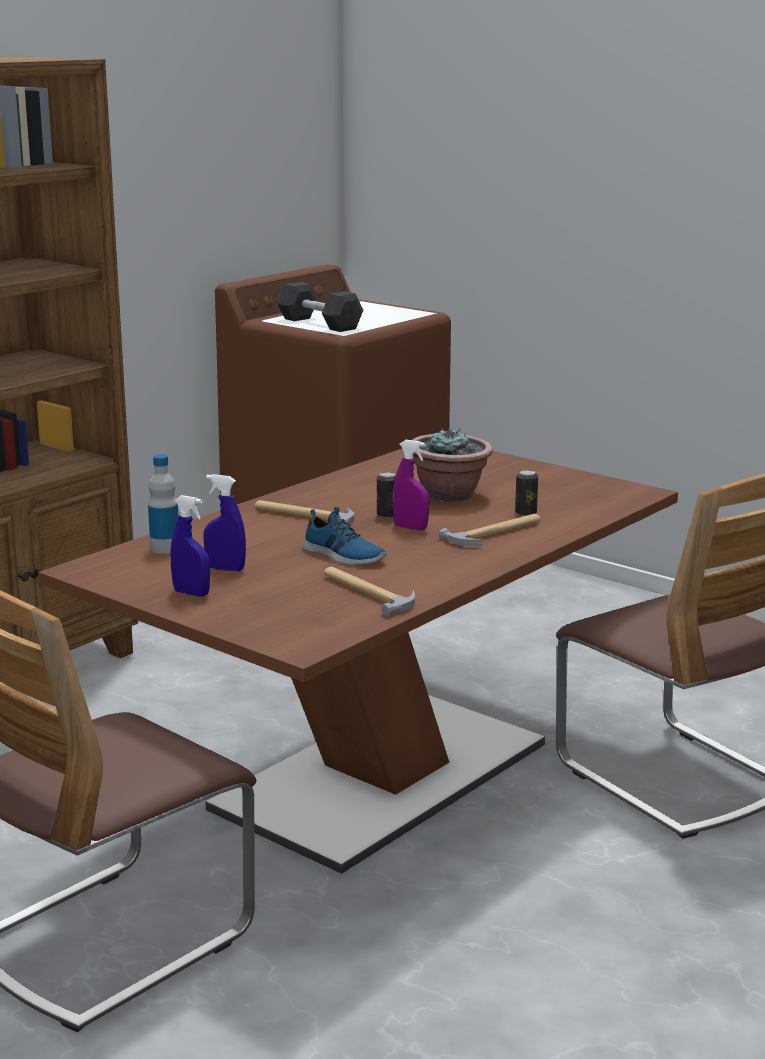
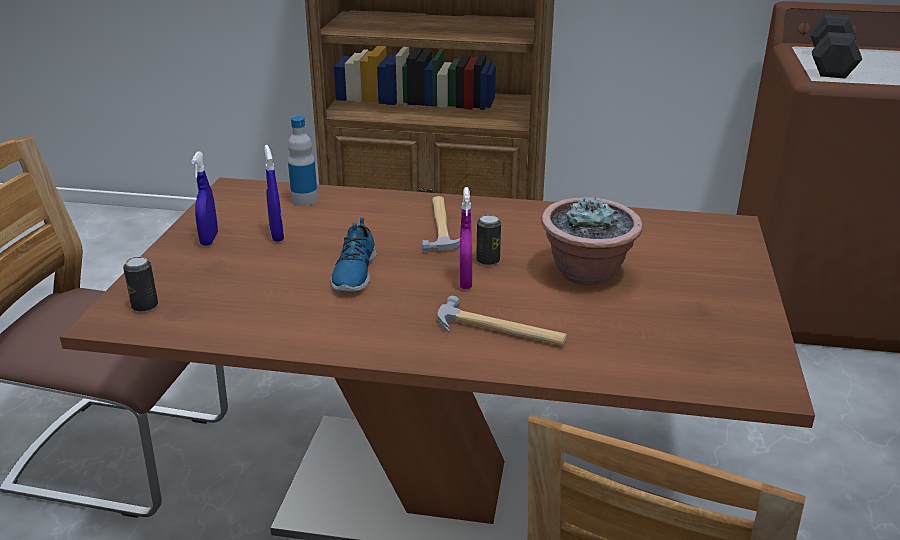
camera: 60 degrees right, 10 degrees up
(368, 593) = (265, 312): hammer -> none
(526, 513) = (586, 330): can -> can (145, 306)

